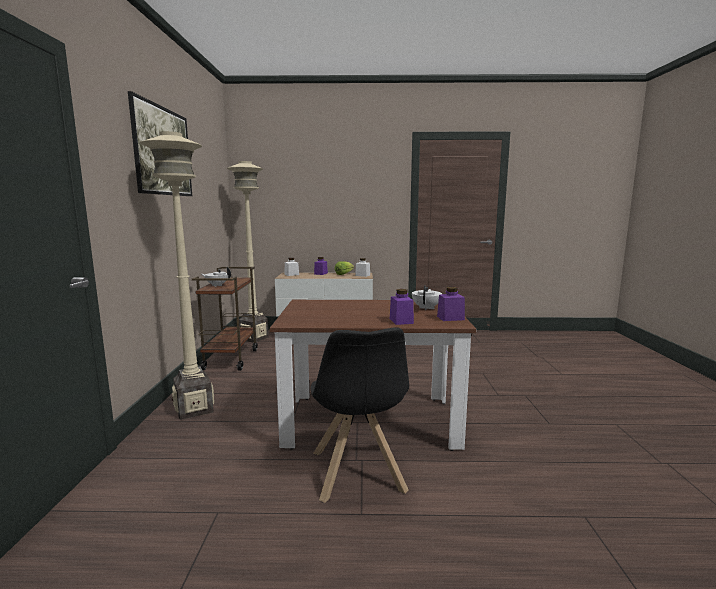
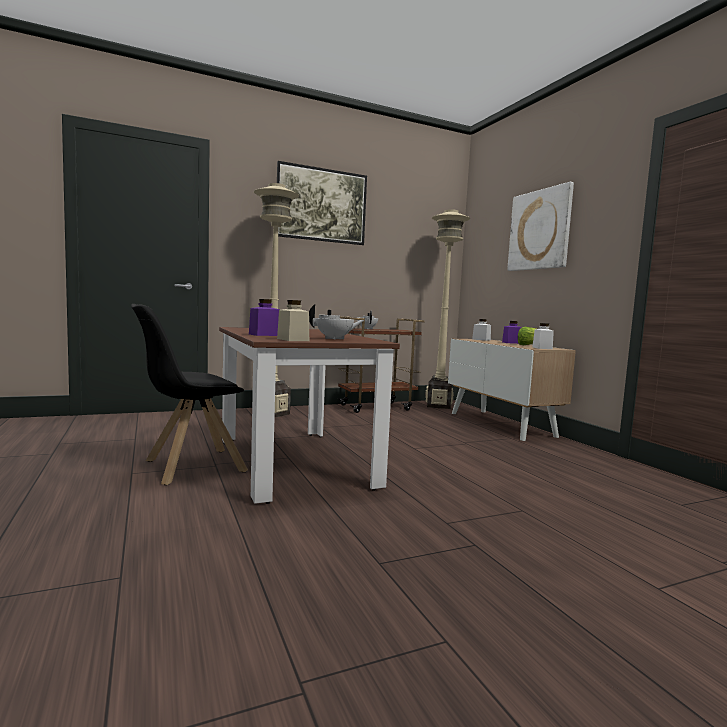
camera: 65 degrees right, 5 degrees down
(327, 187) = (540, 230): none -> picture
(450, 318) = (293, 339): purple jar -> beige jar

